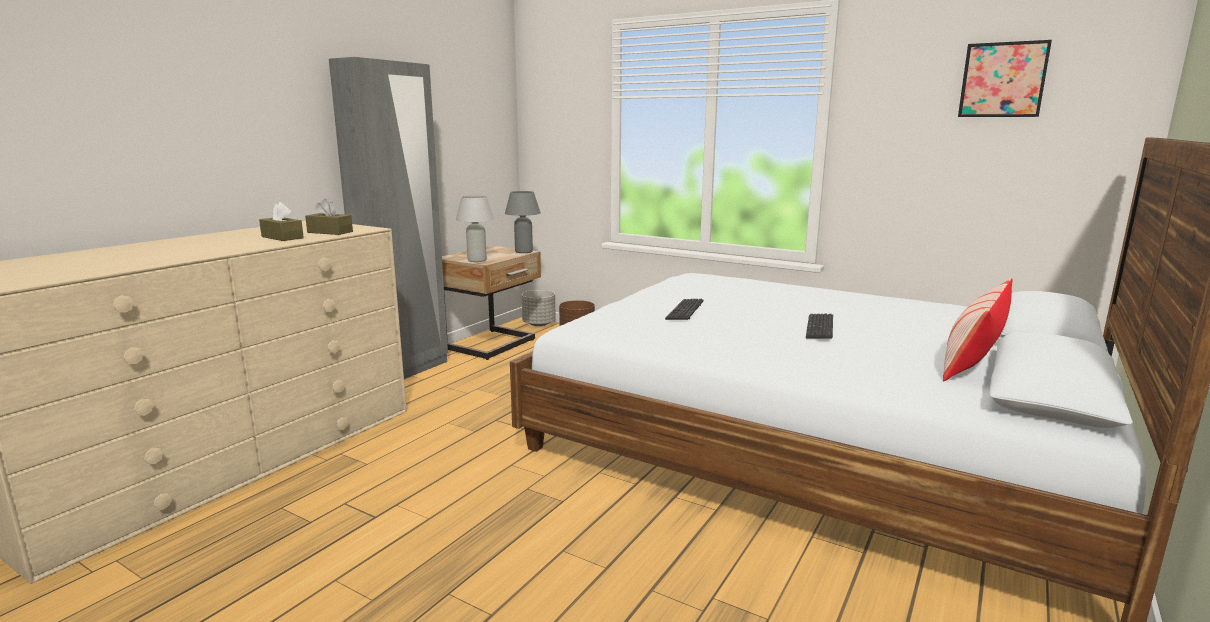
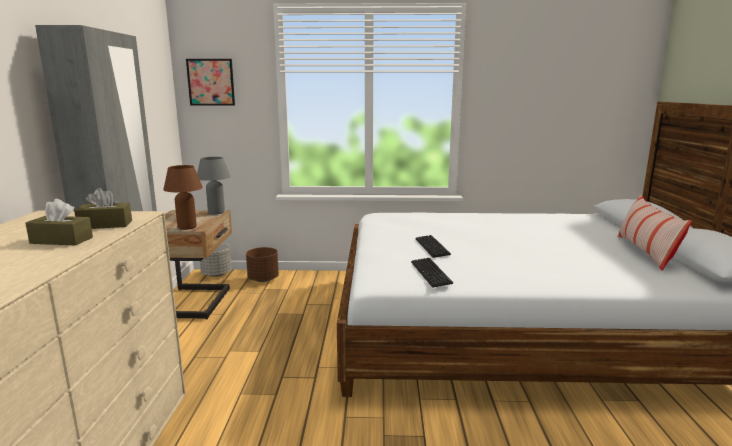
camera: 30 degrees left, 0 degrees up
(477, 260) = (187, 227): white table lamp -> brown table lamp
(819, 328) = (535, 245): keyboard -> keyboard (430, 273)
(1003, 80) = (572, 64): picture -> picture (211, 82)

